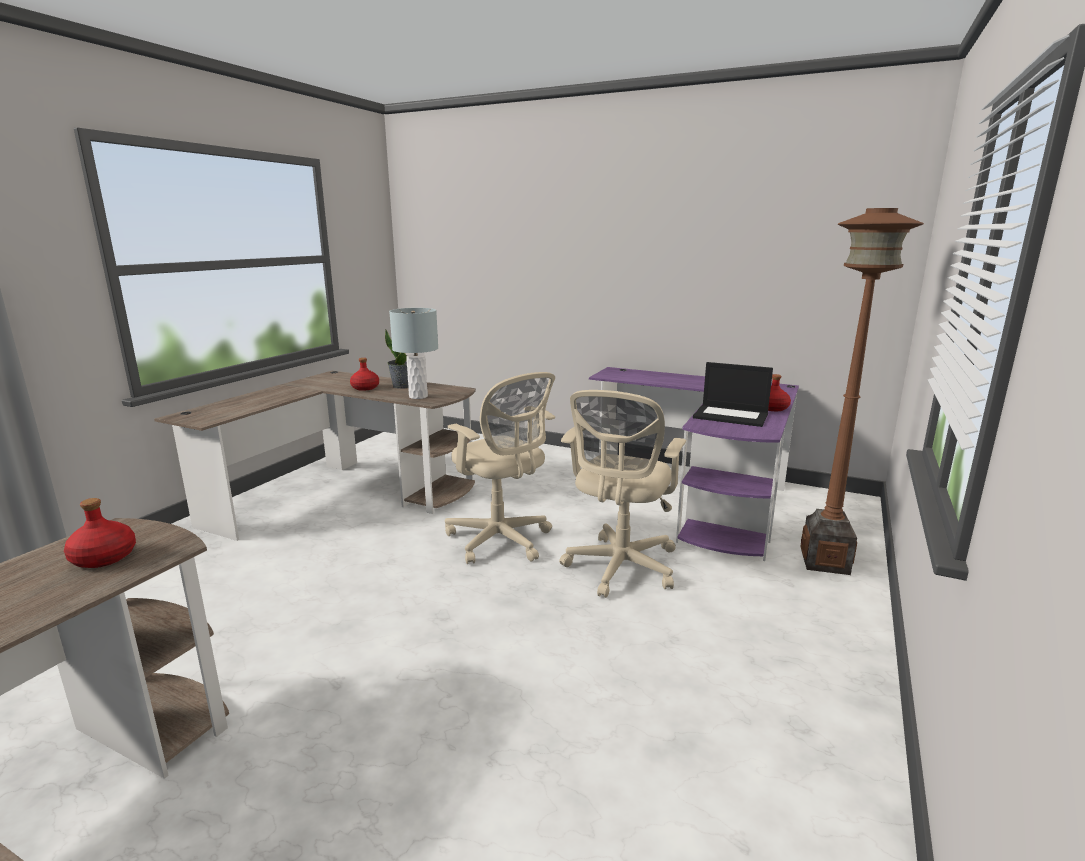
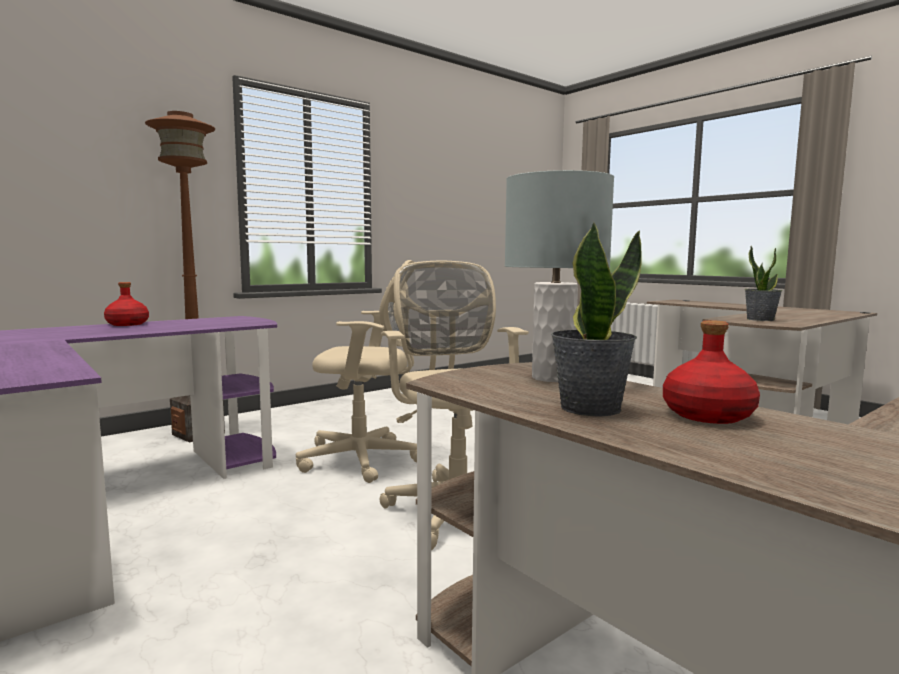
camera: 155 degrees left, 10 degrees down
(103, 558) = (760, 319): red bottle -> potted plant
(619, 569) = (365, 460): beige office chair -> beige office chair turned 45 degrees clockwise
(731, 416) = (197, 324): laptop -> none

